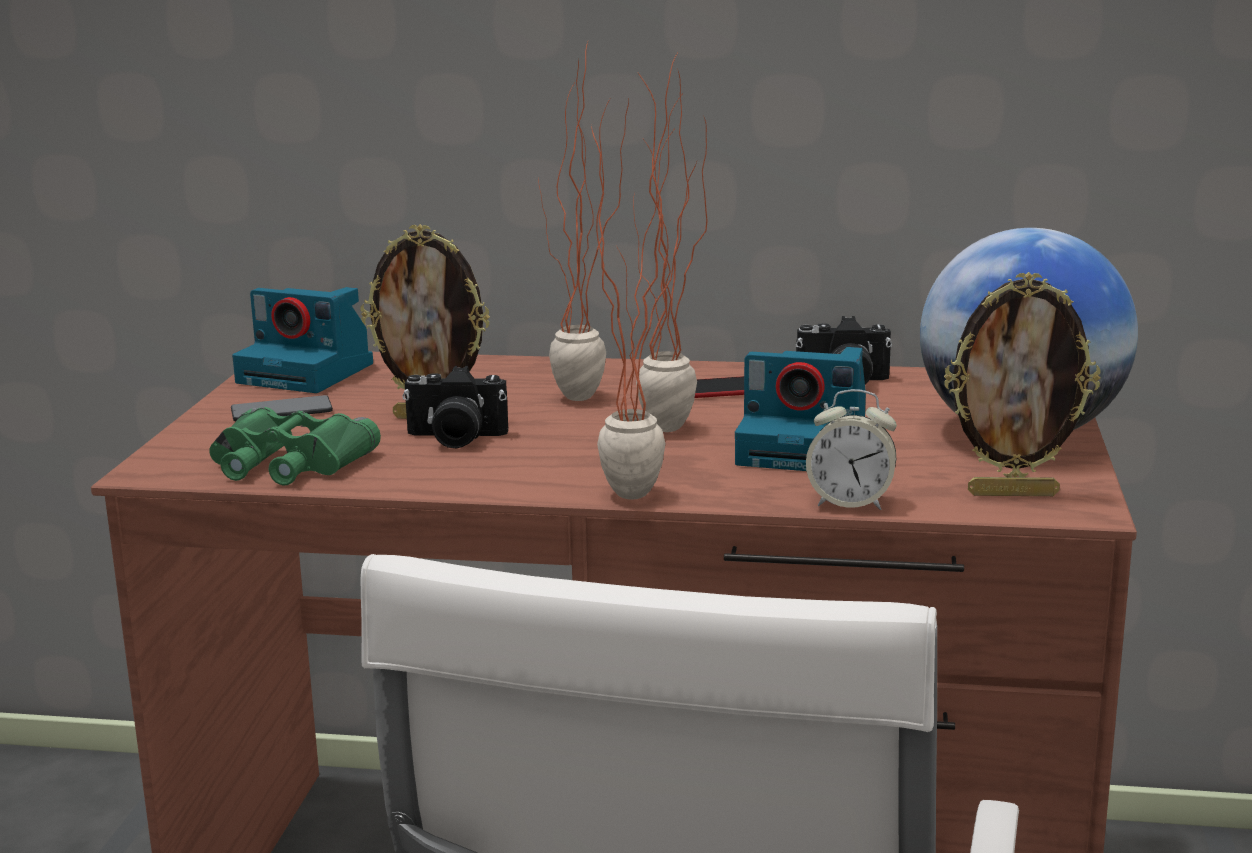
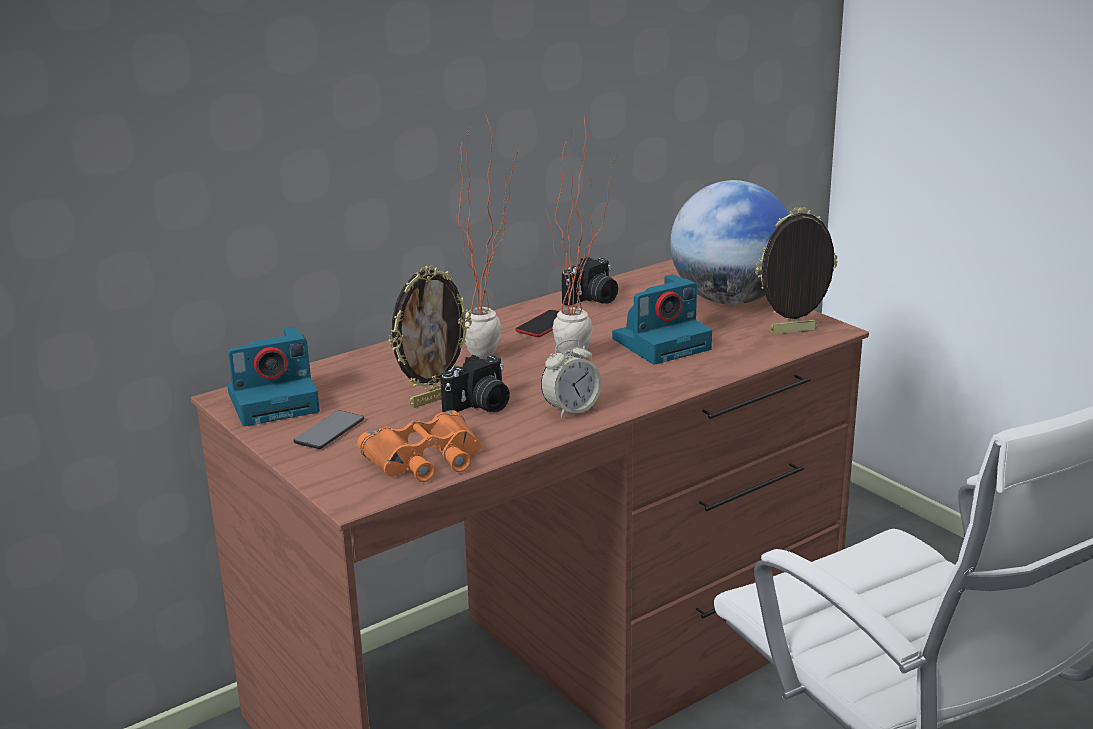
camera: 45 degrees left, 5 degrees up
(288, 463) = (425, 459): green binoculars -> orange binoculars
(650, 490) = (650, 393): potted plant -> none
(850, 502) = (745, 363): alarm clock -> alarm clock (571, 409)
(1013, 493) = (793, 332): picture frame -> picture frame turned 150 degrees counterclockwise

